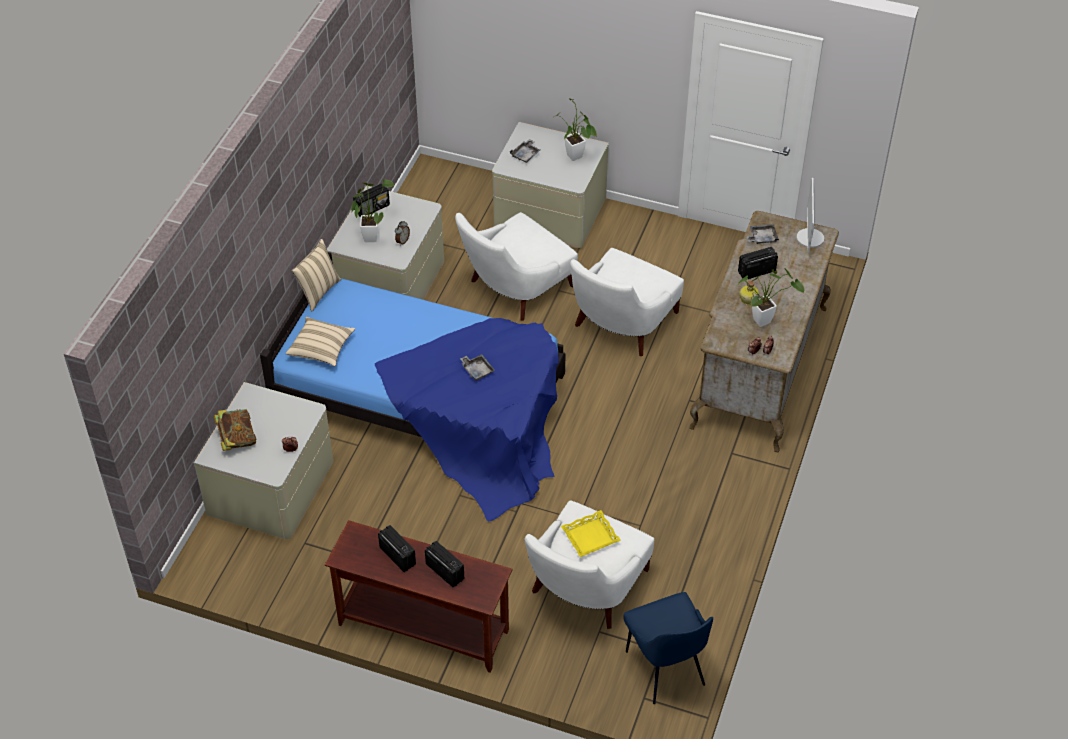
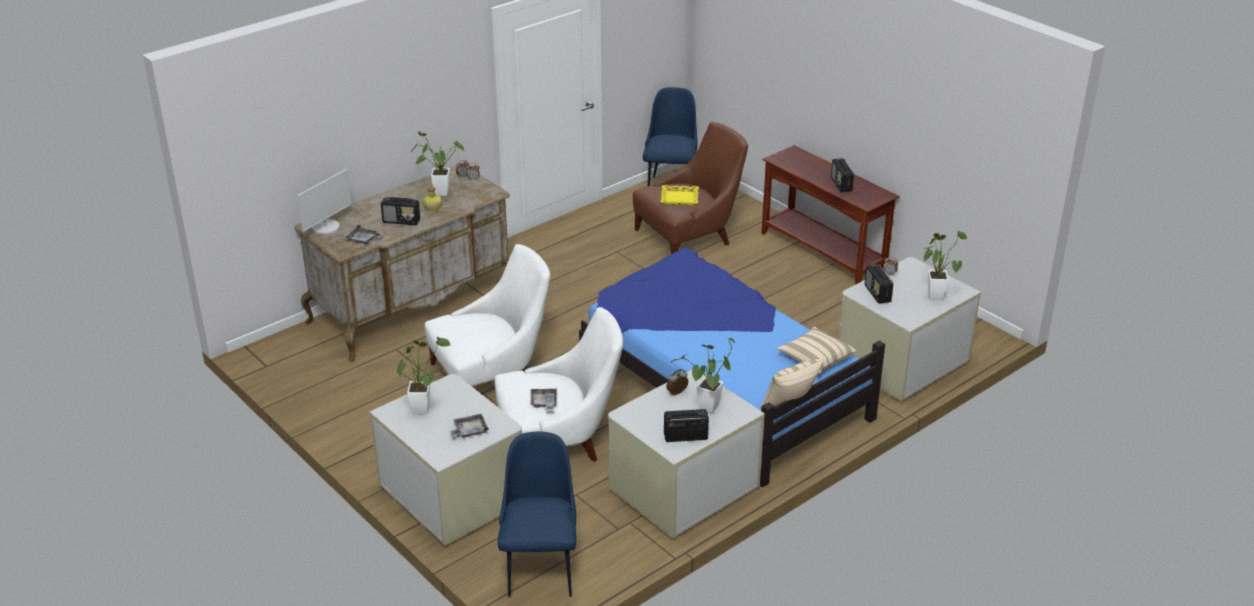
camera: 150 degrees left, 15 degrees down
(237, 439) = (935, 294): book -> potted plant
(444, 571) = (812, 169): radio -> radio (877, 294)
(445, 190) = (540, 571): none -> blue chair
(477, 370) = (684, 295): grey tray -> grey tray (544, 403)
(584, 589) = (690, 235): white armchair -> brown armchair

